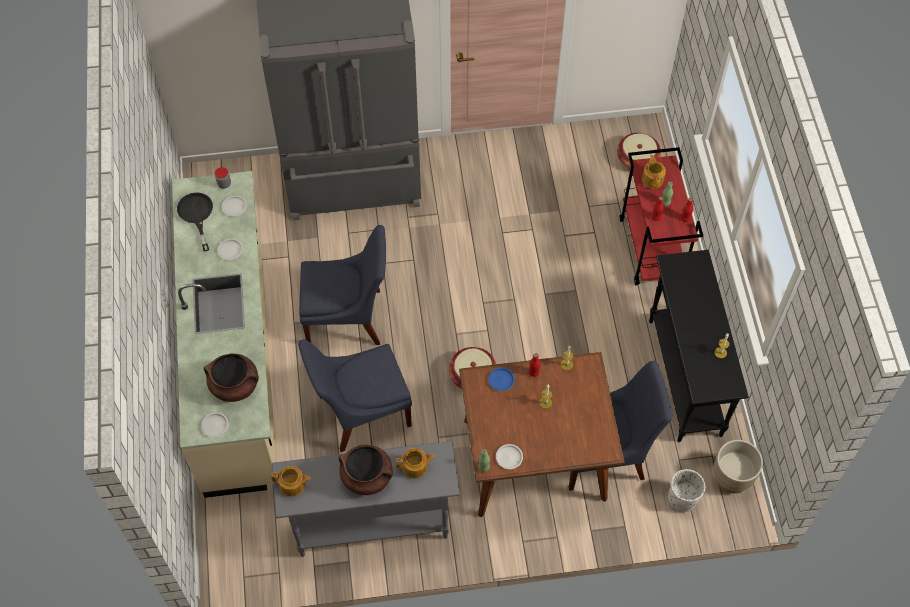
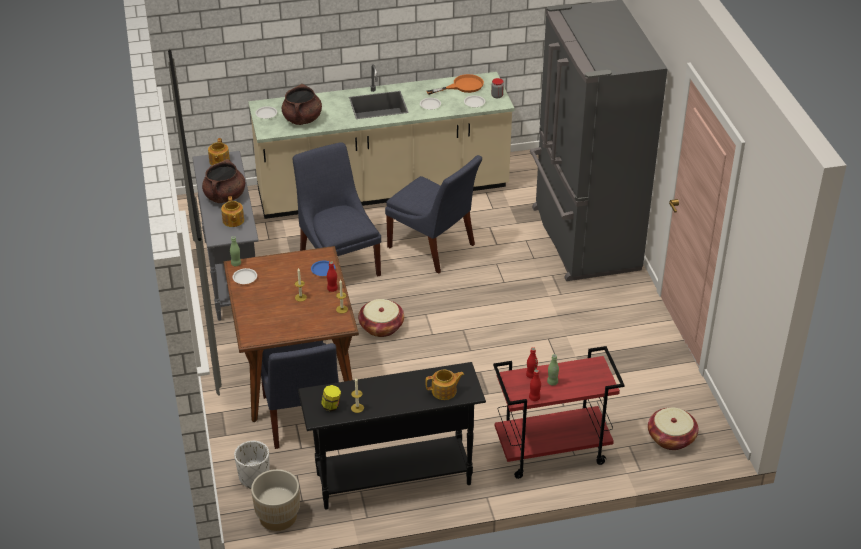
camera: 85 degrees right, 20 degrees down
(196, 215) = (462, 86): black frying pan -> orange frying pan
(348, 318) = (433, 248): blue chair -> blue chair turned 45 degrees counterclockwise
(653, 179) = (581, 372): teapot -> teapot (444, 391)
(718, 374) = (331, 406): none -> jar

